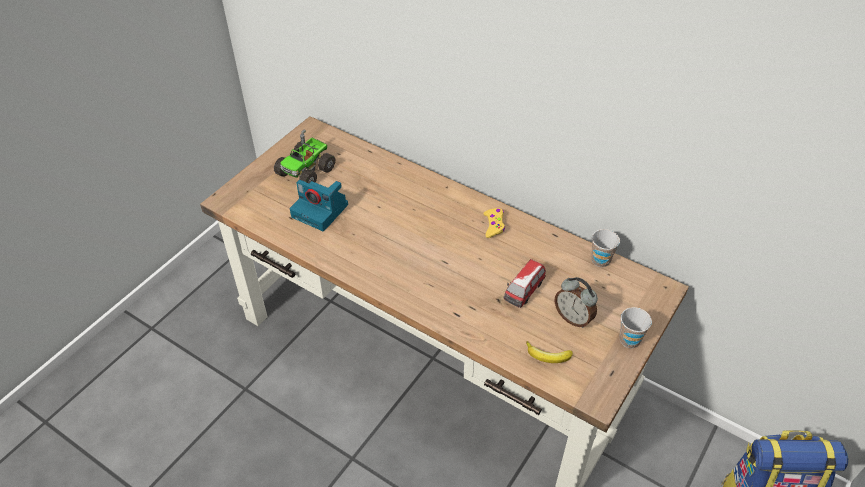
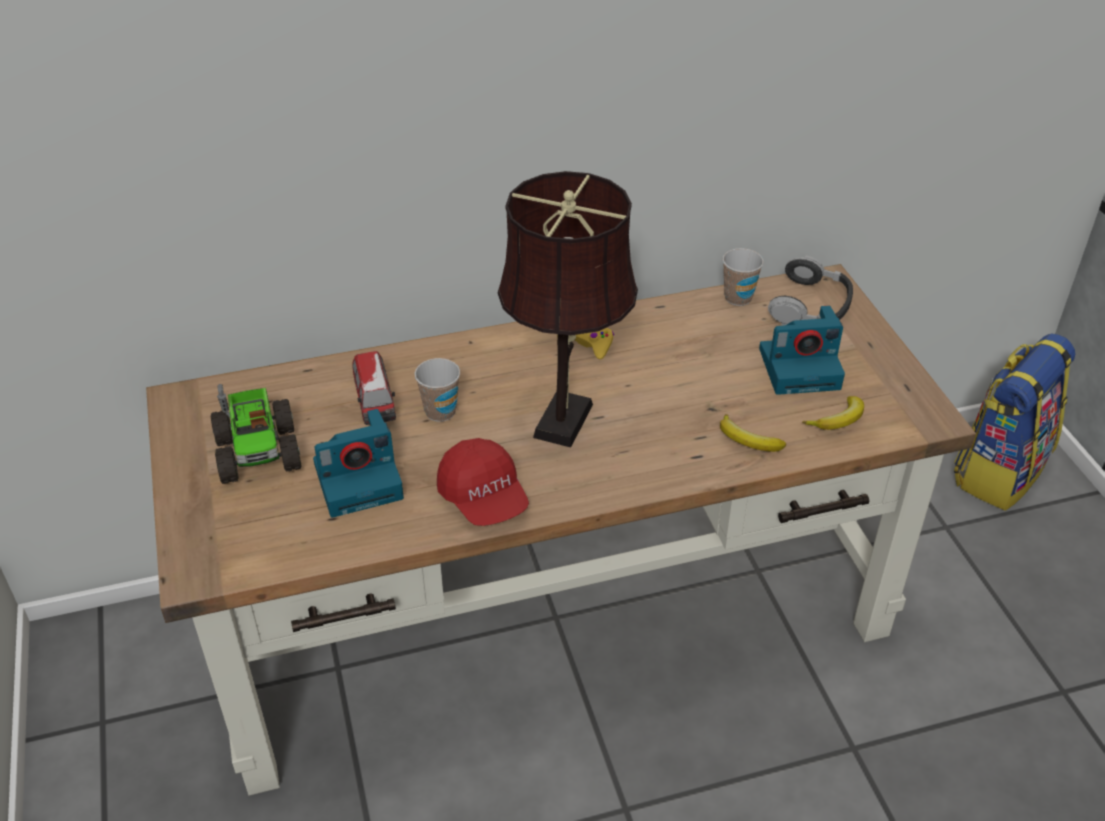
camera: 50 degrees left, 5 degrees down
(349, 256) = (484, 498): none -> red cap
(433, 250) = (566, 416): none -> brown table lamp
(489, 327) = (747, 441): none -> banana
(524, 291) = (721, 381): toy car -> toy car (376, 404)
(573, 318) = (801, 367): alarm clock -> camera
(629, 340) = (874, 347): cup -> cup (440, 411)
(632, 294) = (811, 306): none -> headphones

